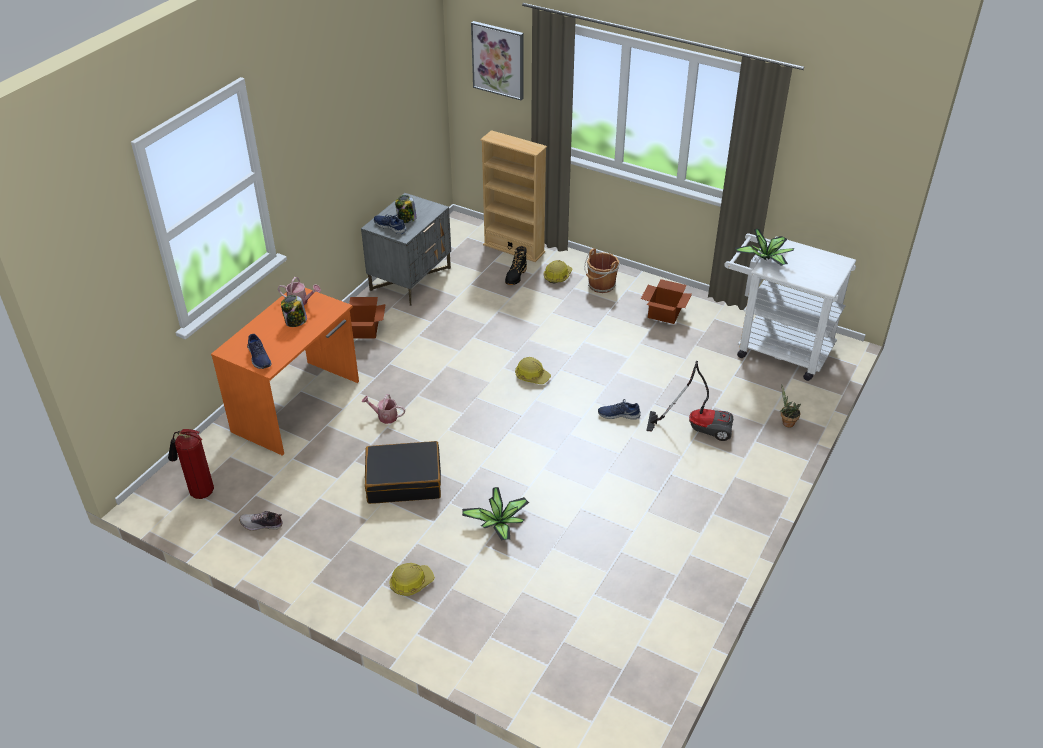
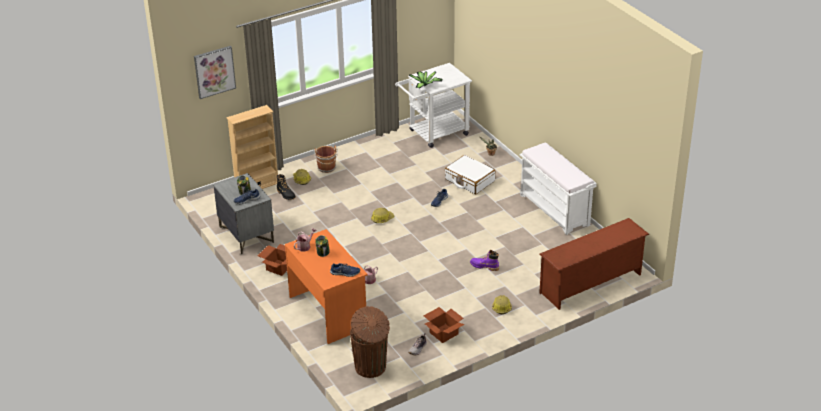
camera: 60 degrees left, 5 degrees down
(199, 492) = (371, 367): fire extinguisher -> brown trash can
(404, 480) = (426, 289): black suitcase -> none
(499, 524) = (484, 266): potted plant -> purple boot
(545, 681) = (591, 284): none -> brown shoe rack
(665, 312) = (372, 156): cardboard box -> cardboard box (443, 332)
(698, 426) = (469, 180): vacuum cleaner -> white suitcase
(711, 555) = (555, 210): none -> white bench

